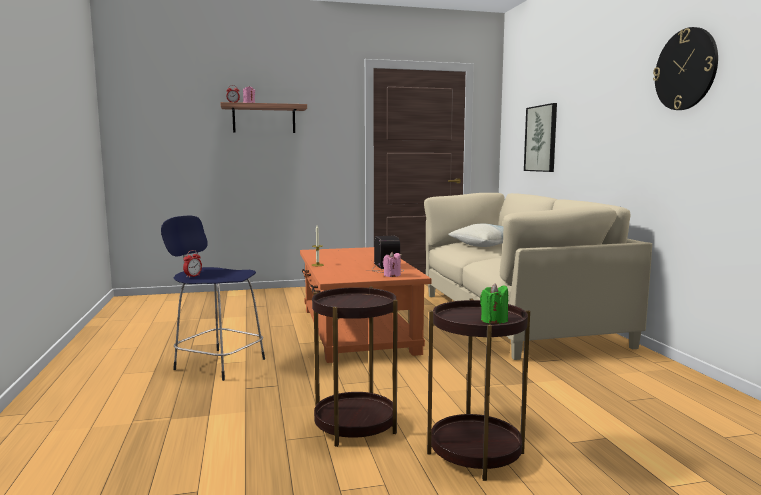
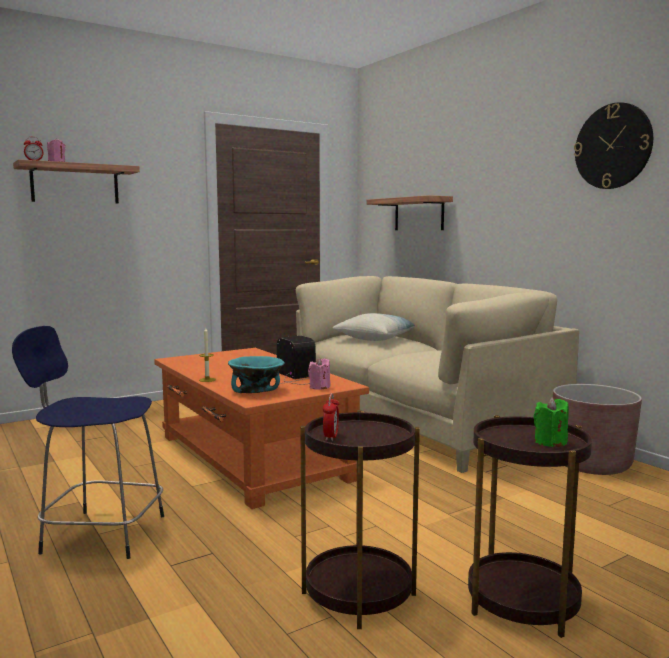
camera: 20 degrees left, 0 degrees up
(193, 276) = (67, 415): alarm clock -> alarm clock (331, 437)
(342, 274) = (256, 390): none -> turquoise bowl
(541, 138) = (419, 214): picture -> shelf
(645, 368) = (591, 464): none -> brown planter

